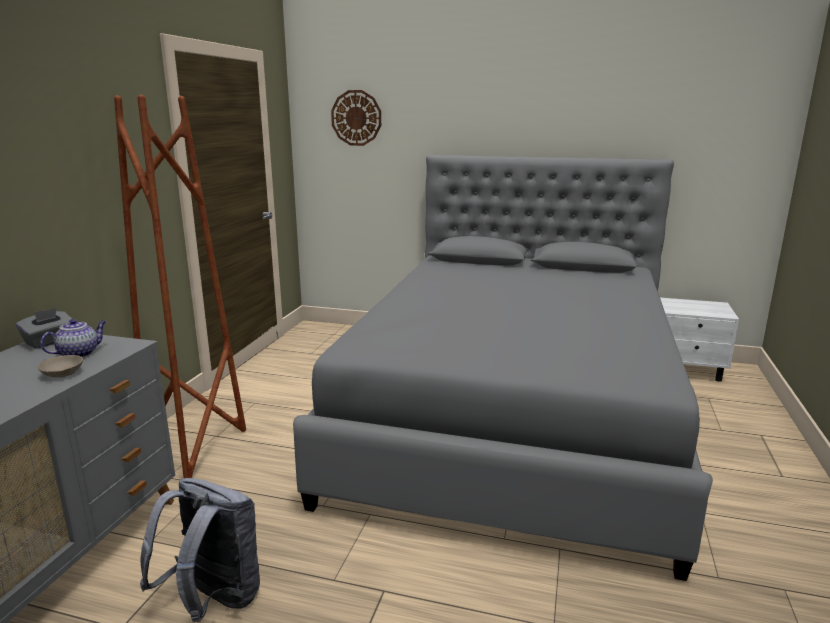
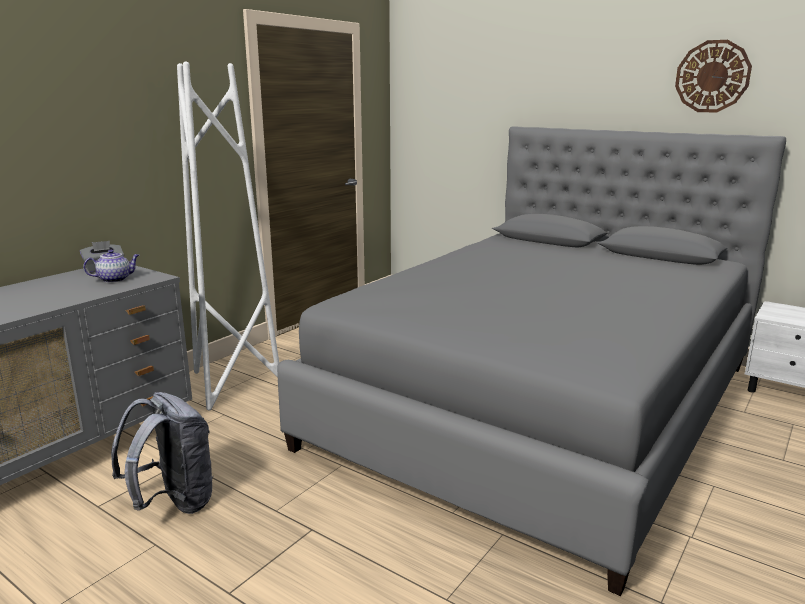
camera: 20 degrees right, 0 degrees up
(63, 373) = (91, 291): beige bowl -> none
(193, 450) = (229, 385): brown clothes rack -> white clothes rack
(356, 118) = (448, 88): wall clock -> wall clock (712, 76)

